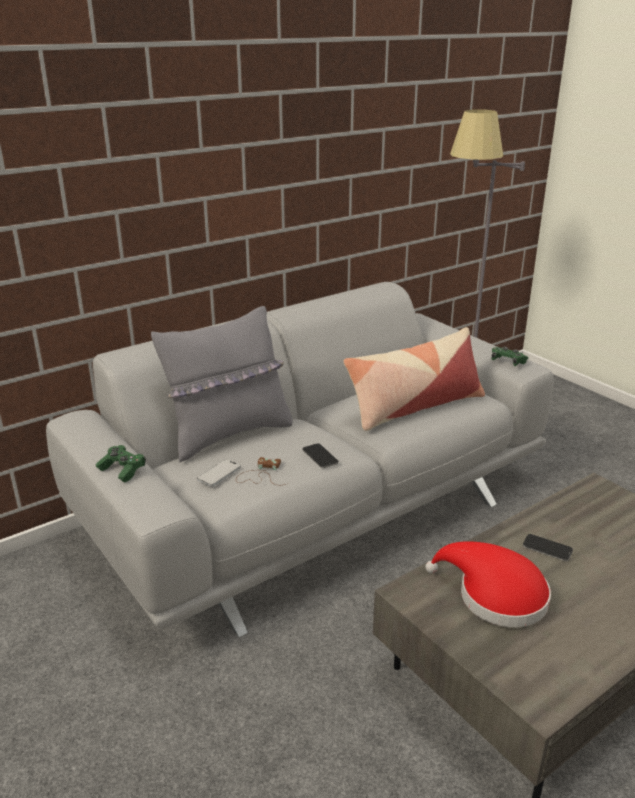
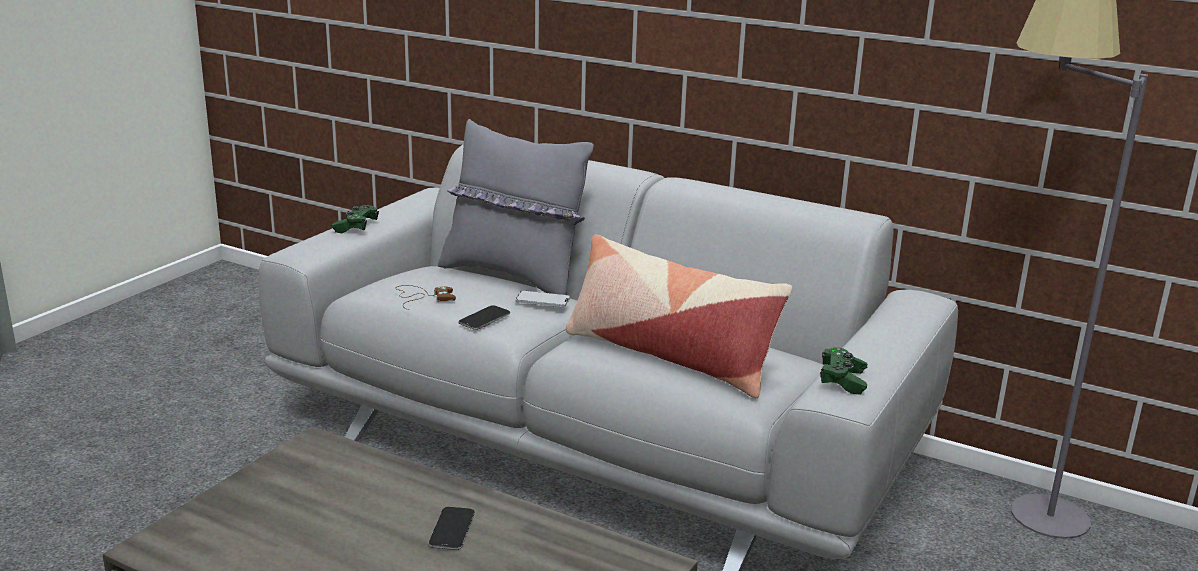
camera: 65 degrees right, 5 degrees down
(219, 474) = (414, 280): phone -> phone (542, 300)
(495, 595) = (331, 499): red hat -> none

